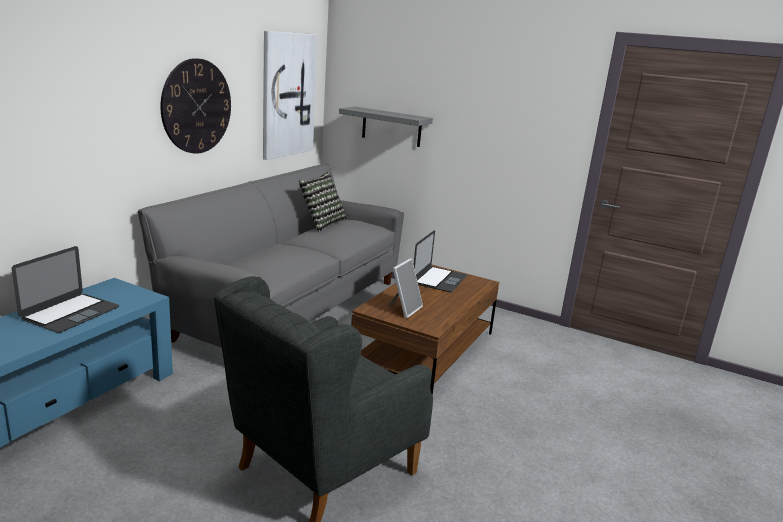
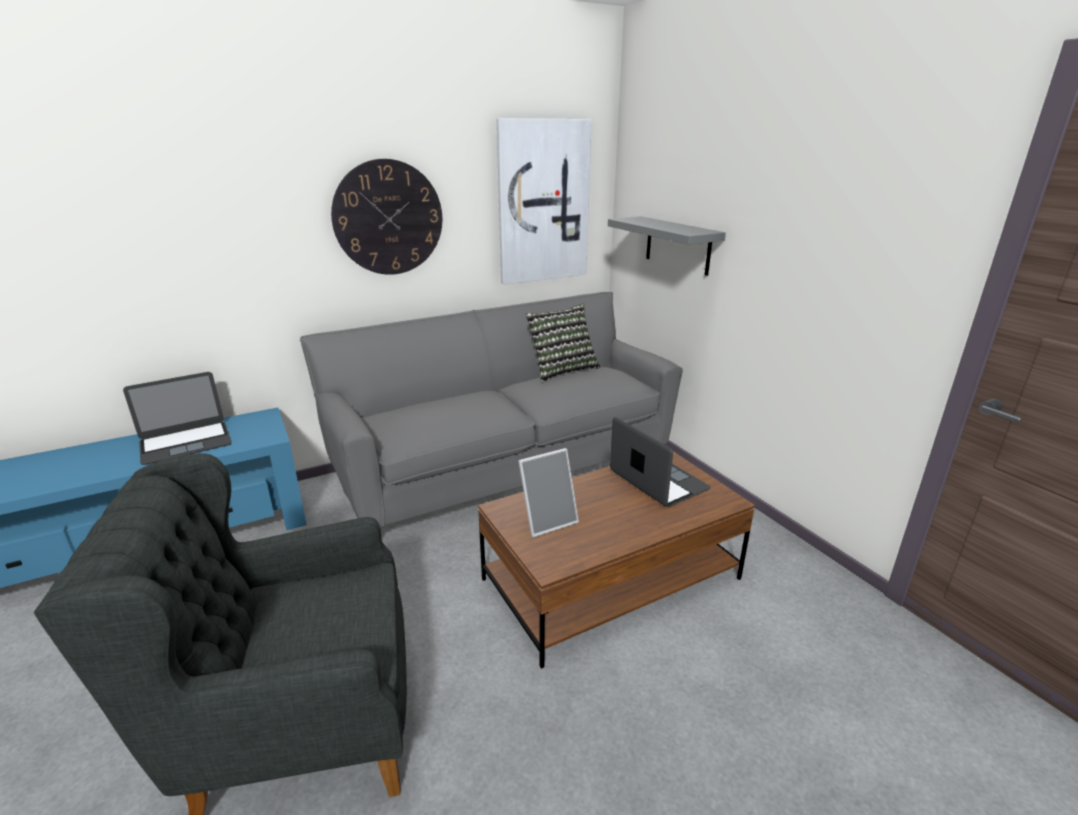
camera: 35 degrees right, 5 degrees up
(439, 279) = (658, 480): laptop -> laptop turned 90 degrees counterclockwise

